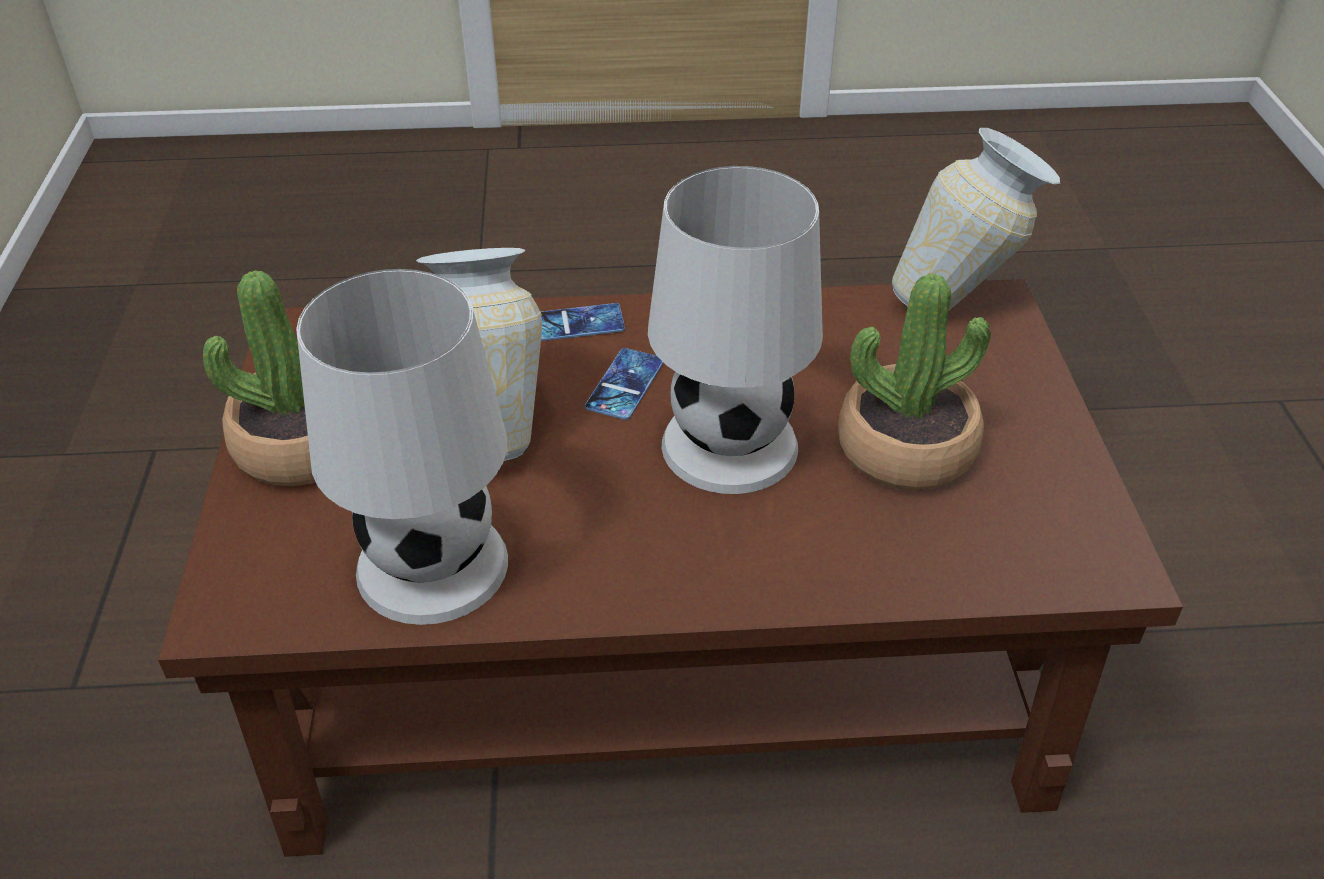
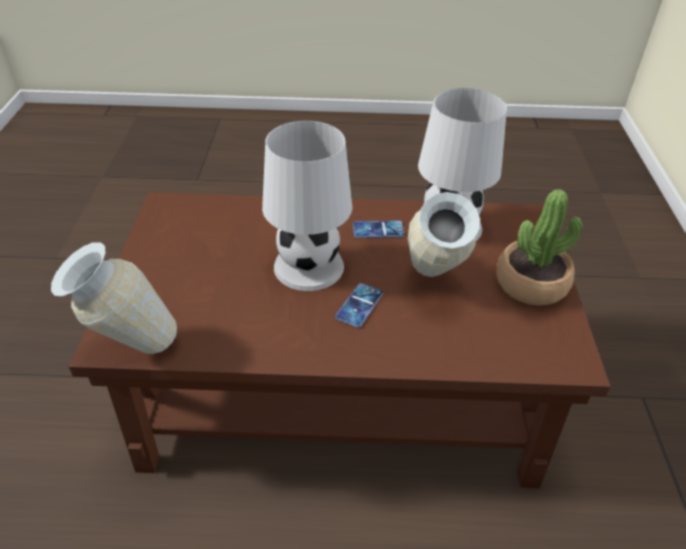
camera: 175 degrees left, 0 degrees up
(576, 323) = (388, 352): phone -> phone (378, 229)
(906, 449) = (220, 257): potted plant -> none

